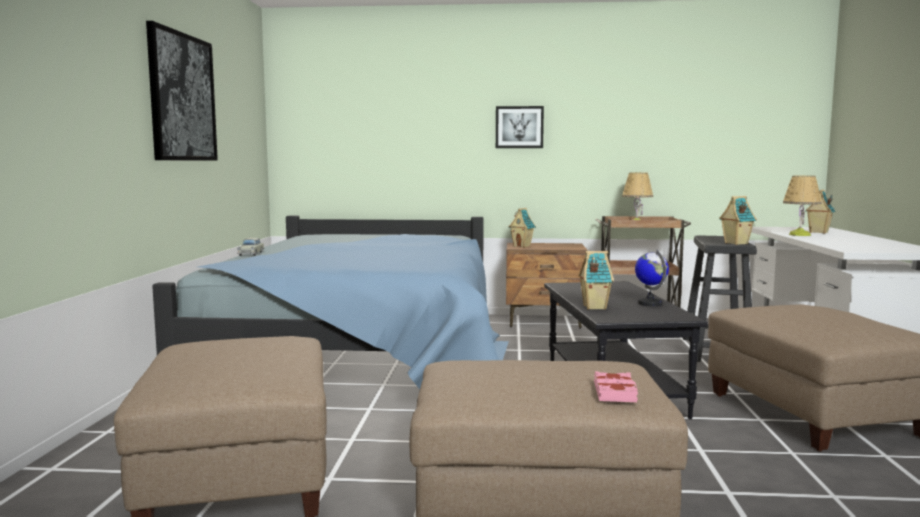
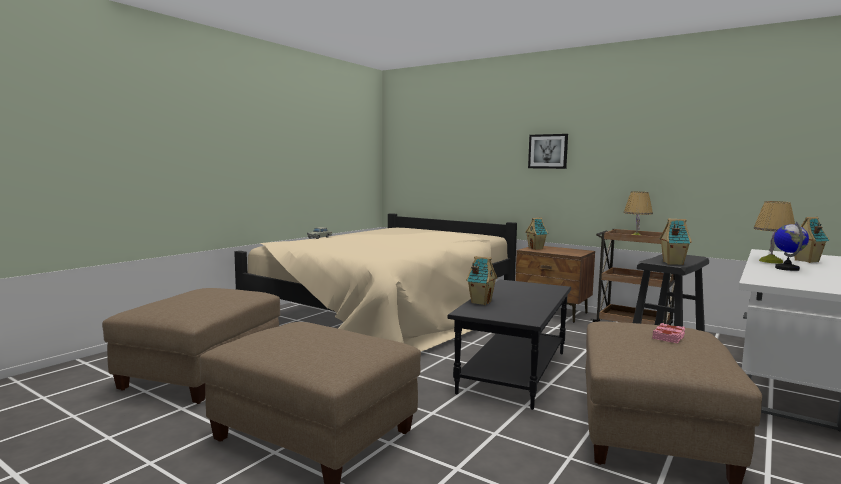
camera: 30 degrees right, 0 degrees up
(182, 97) = (288, 136): picture -> none
(366, 351) = (390, 313): blue bed -> beige bed
(615, 392) = (324, 361): pink book -> pink book (669, 337)
(650, 303) = (533, 306): globe -> globe (787, 268)

